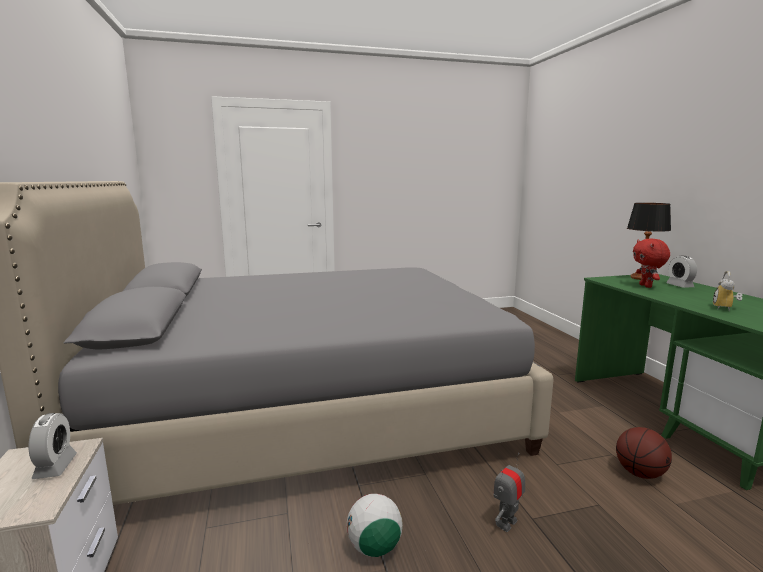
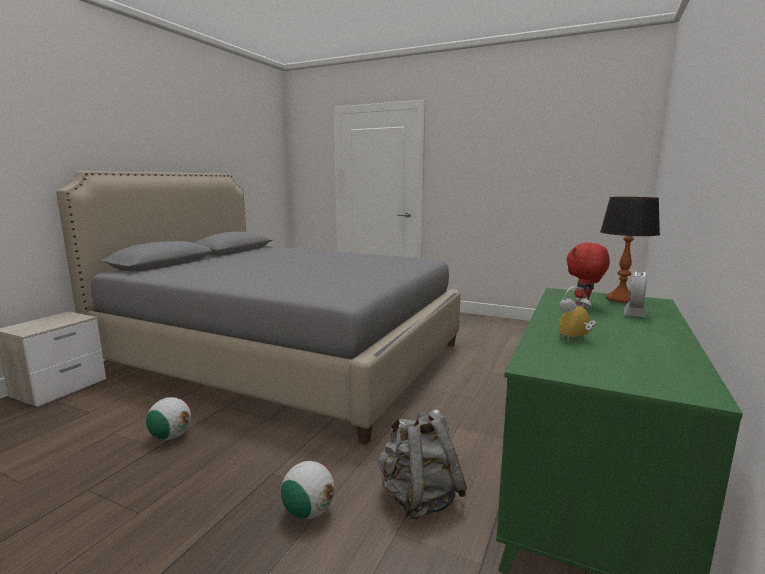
camera: 40 degrees right, 0 degrees up
(55, 466) = (62, 321): alarm clock -> none
(506, 523) = (253, 466): toy robot -> none
(614, 528) = (309, 512): none -> football
(639, 473) = (419, 499): basketball -> grey backpack

